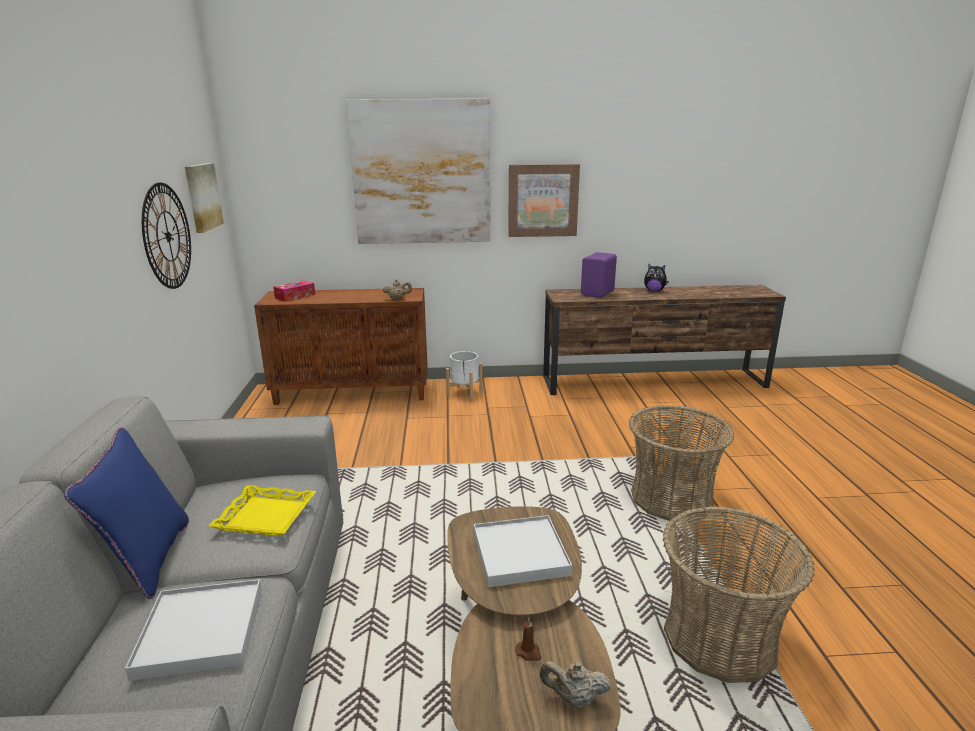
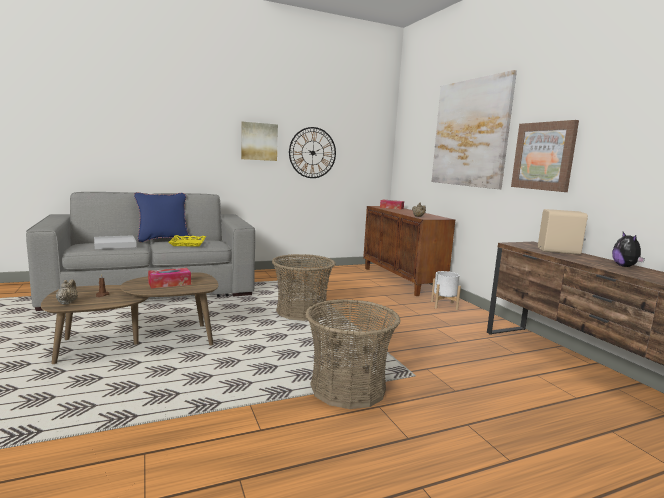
camera: 70 degrees right, 10 degrees down
(202, 197) = (359, 142): picture -> picture (259, 141)
(520, 554) = (169, 283): white tray -> tissue box
(598, 293) = (559, 251): purple speaker -> beige speaker
(719, 639) = (167, 403): basket -> basket (301, 312)

